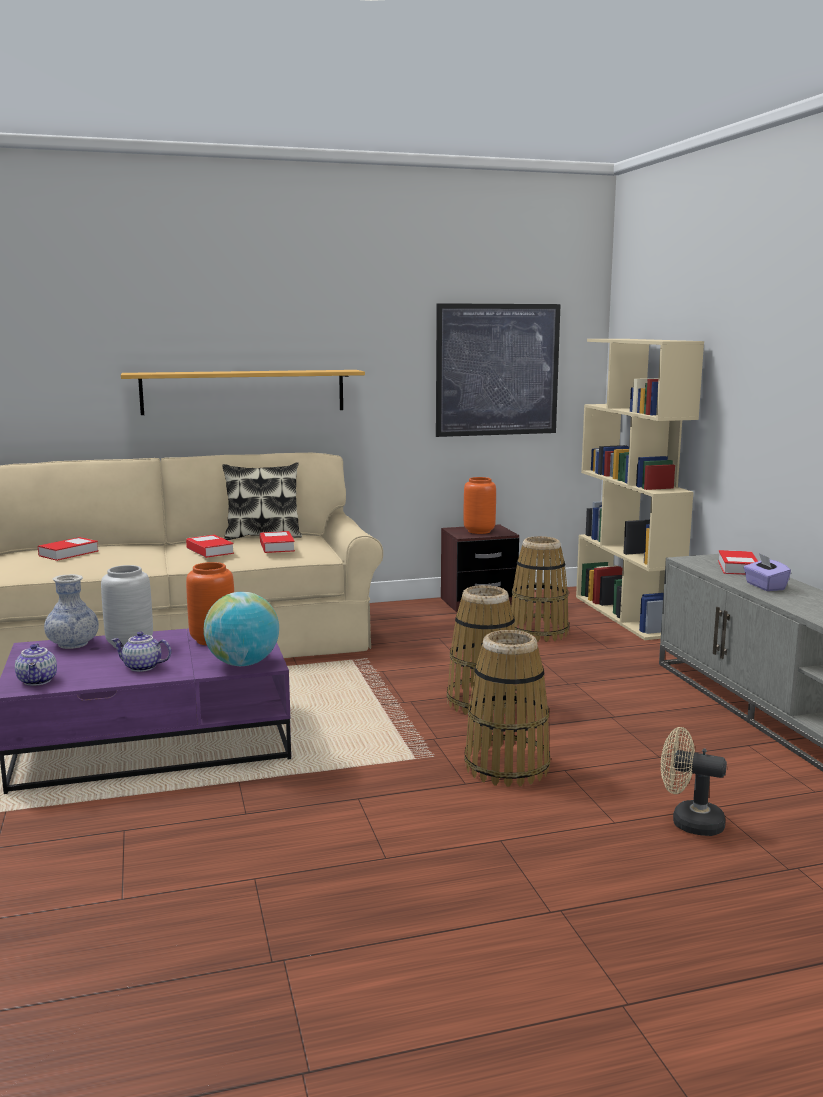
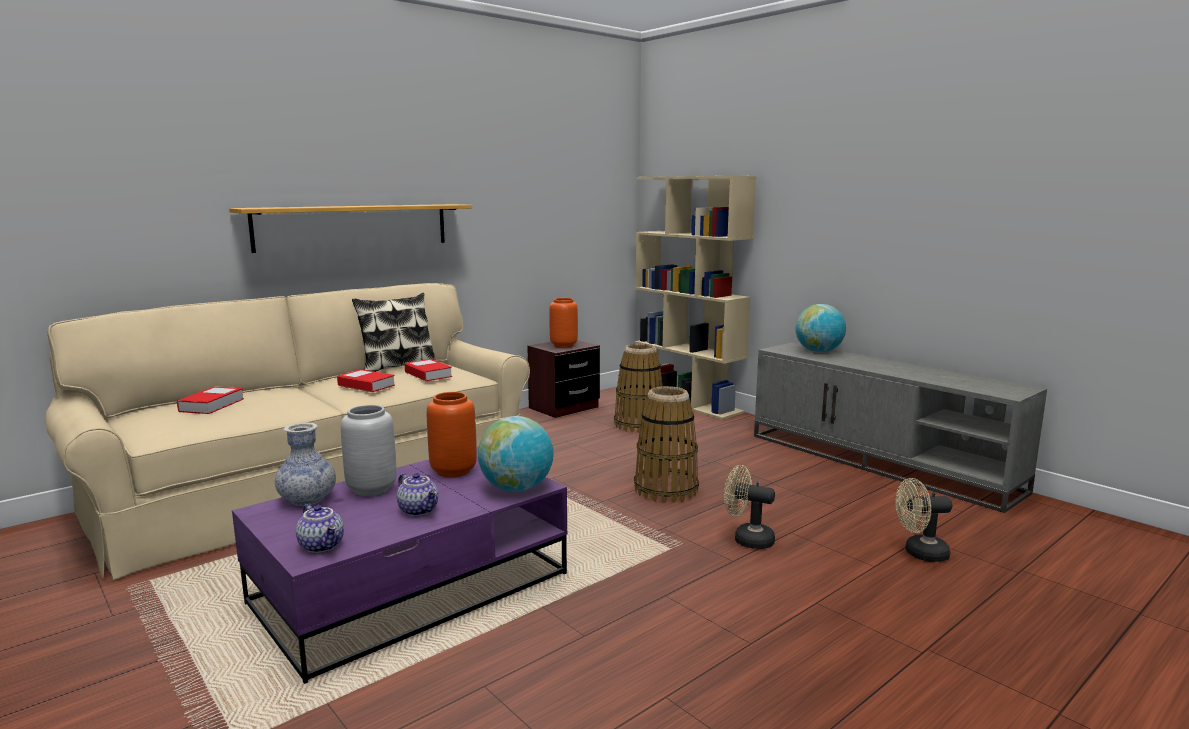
camera: 25 degrees left, 0 degrees up
(141, 667) = (419, 510): teapot -> teapot turned 120 degrees counterclockwise
(497, 370) = (564, 204): picture -> none
(506, 767) = (747, 539): basket -> beige fan
(738, 568) = (819, 351): book -> globe
(764, 586) = (859, 363): purple tissue box -> none

